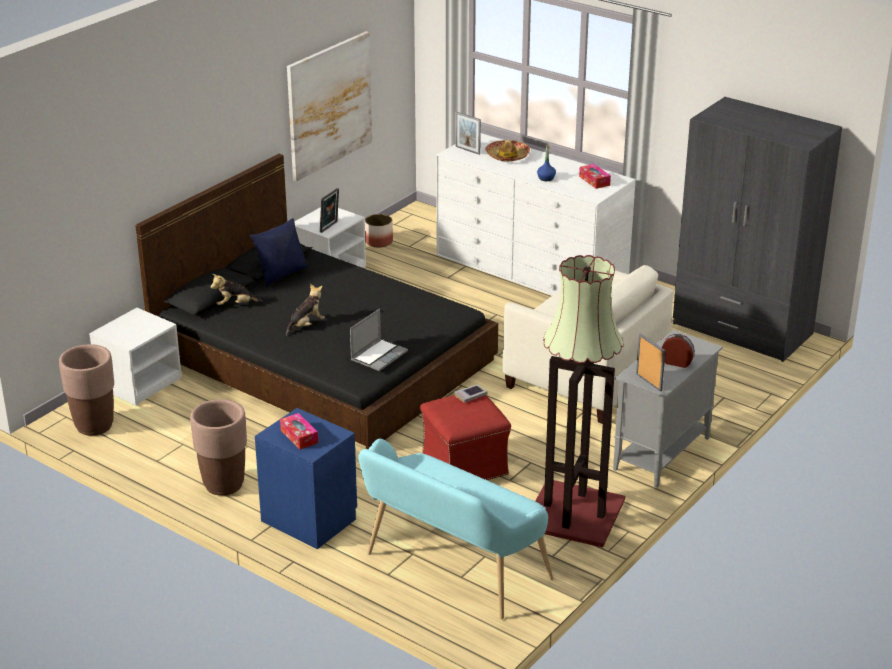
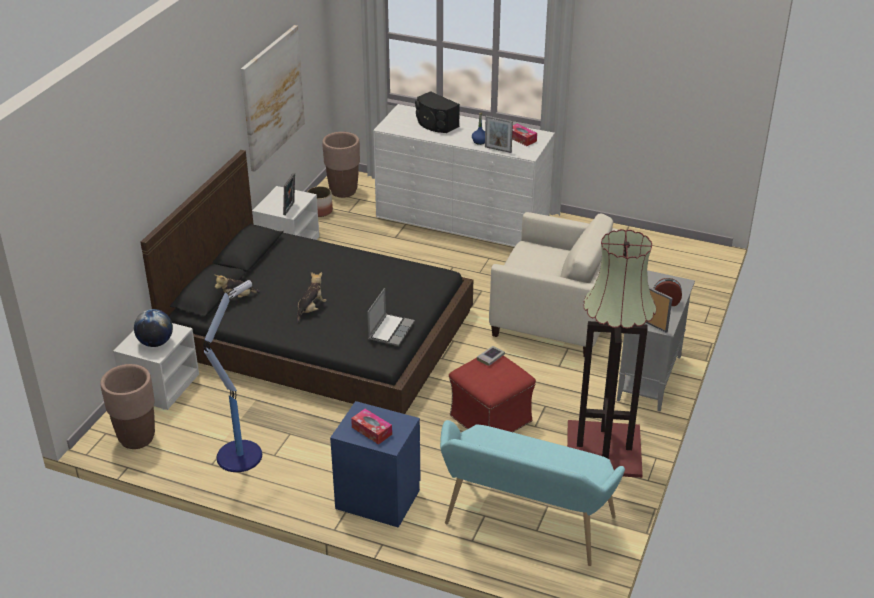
camera: 15 degrees left, 5 degrees up
(134, 332) = (156, 343): none -> globe
(189, 457) = (240, 455): none -> floor lamp
(223, 485) = (284, 477): brown planter -> brown planter (343, 191)
(281, 275) = (265, 262): blue pillow -> none
(467, 150) = (398, 122): picture frame -> picture frame (498, 149)
(507, 156) = (435, 124): hat -> black speaker
(742, 329) = (660, 250): grey wardrobe -> none

